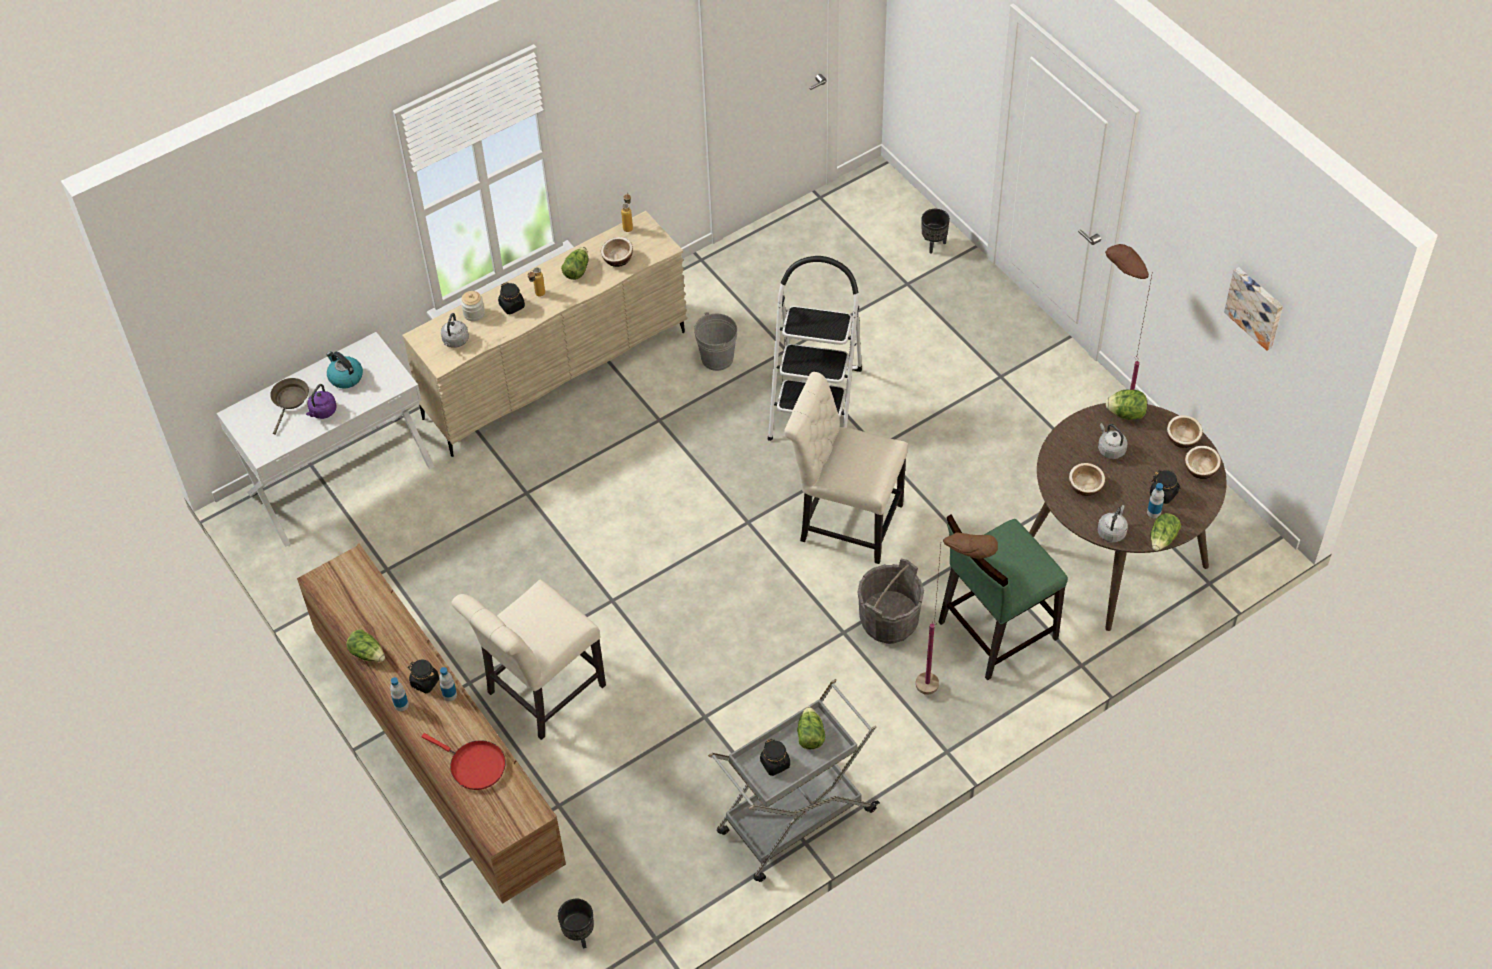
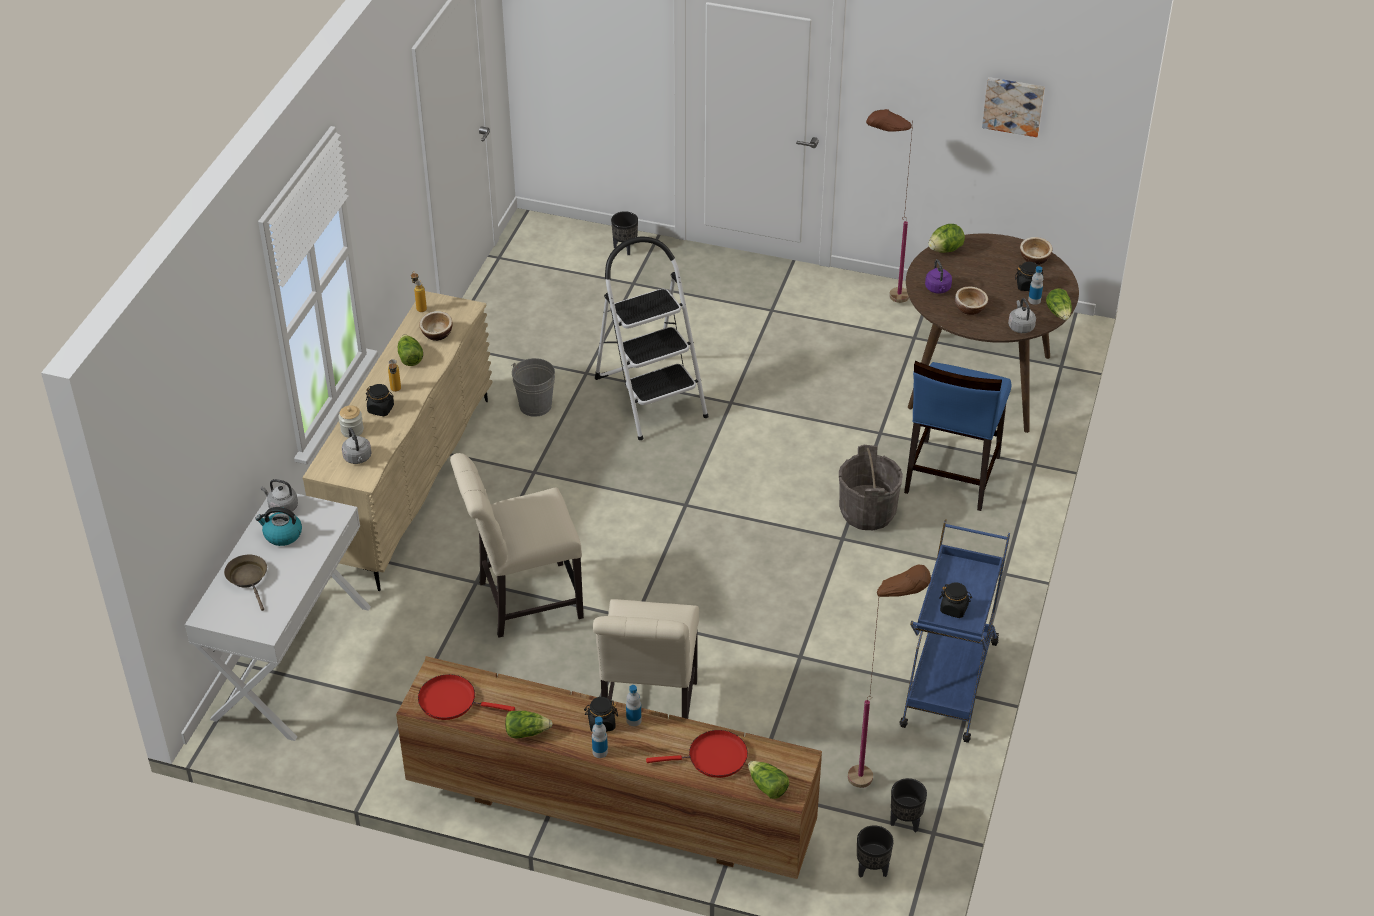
camera: 40 degrees left, 10 degrees down
(322, 412) = (290, 571): purple kettle -> purple kettle (938, 289)
(342, 592) = (451, 701): none -> red frying pan
(643, 915) = (906, 822): none -> black planter
(795, 821) = (948, 686): grey cart -> blue cart
(810, 735) = (957, 575): lettuce -> lettuce (767, 787)
(844, 520) = (760, 463): beige chair -> beige chair (522, 601)
(947, 690) = (960, 534): brown floor lamp -> brown floor lamp (878, 774)
(996, 630) = (951, 475): green chair -> blue chair
(1110, 449) = (960, 277): grey kettle -> grey kettle (282, 507)
(1182, 439) = (1001, 246): bowl -> none

